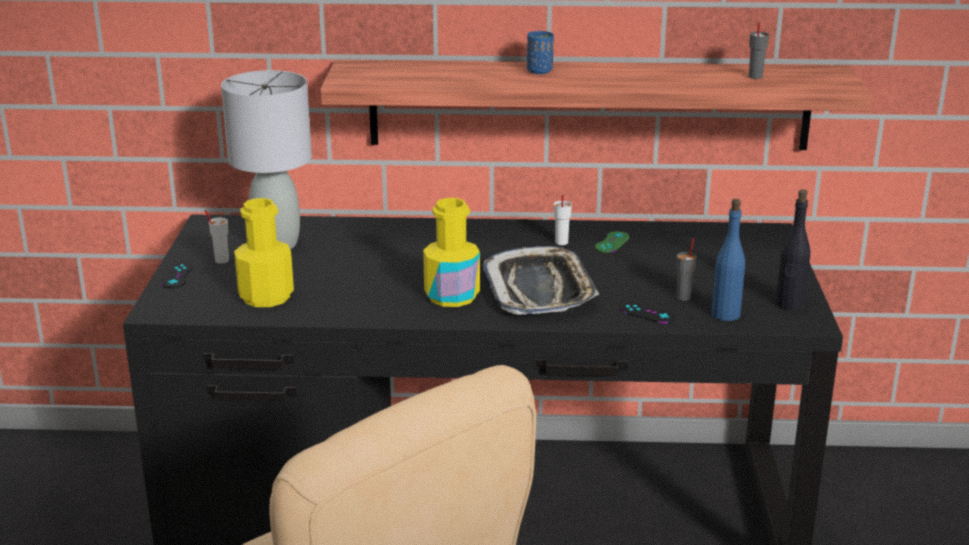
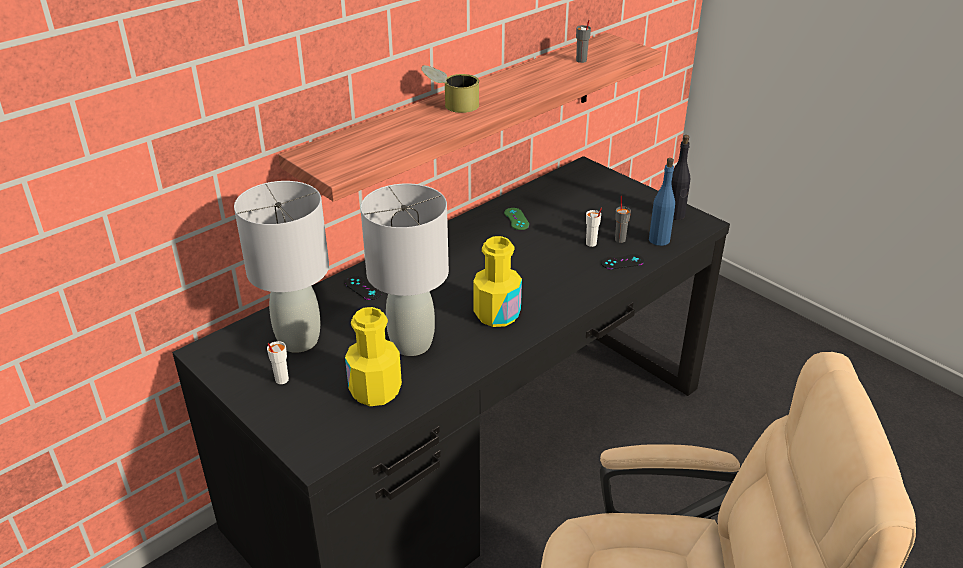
camera: 45 degrees left, 10 degrees up
(177, 276) = (271, 415): black game controller -> black game controller (363, 288)
(348, 282) = (412, 343): none -> grey table lamp
(539, 71) = (451, 106): blue cup -> can
(540, 290) = (539, 279): tray -> none
(561, 242) = (488, 234): white cup -> white cup (591, 243)

